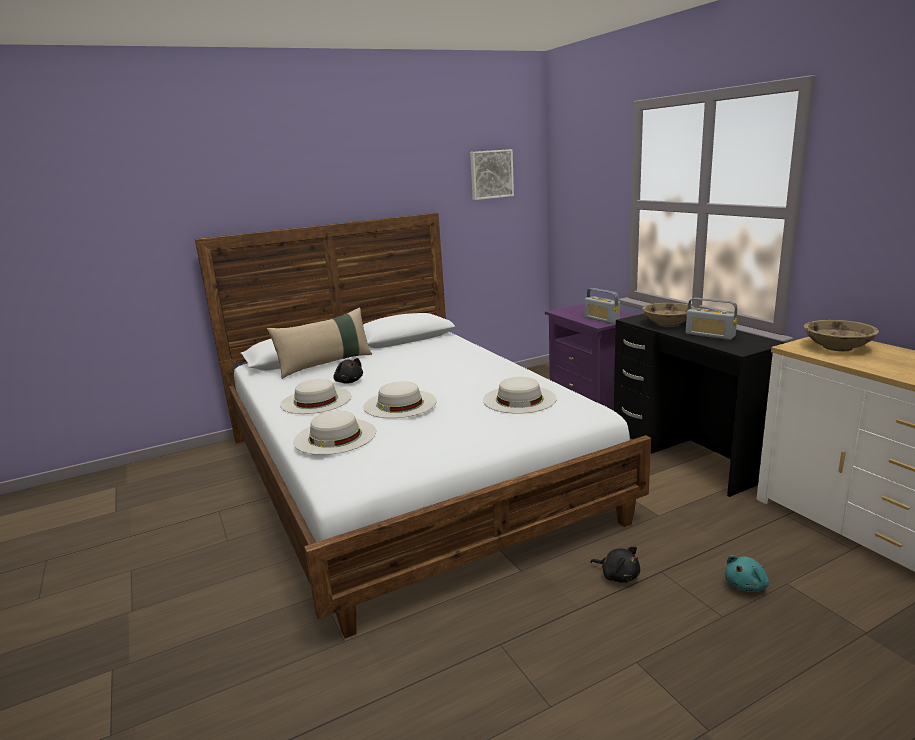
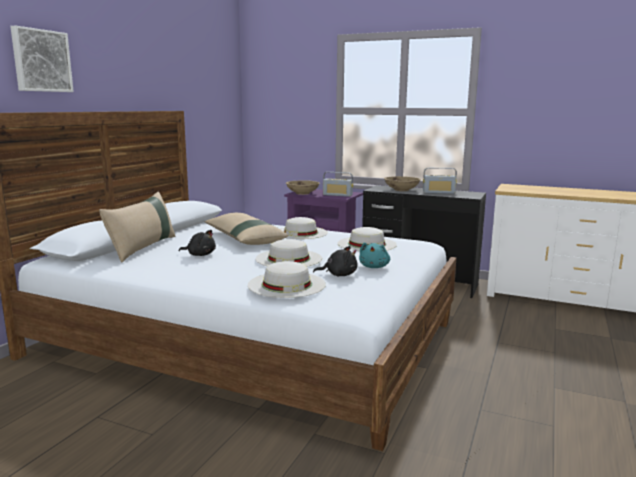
camera: 40 degrees left, 5 degrees down
(316, 400) = (201, 269): white hat -> white hat (300, 232)
(421, 367) = (244, 238): none -> beige pillow
(491, 174) = (210, 83): picture -> picture (41, 61)
(618, 575) = (481, 351): black plush toy -> black plush toy (339, 275)
(746, 585) = (542, 335): turquoise plush toy -> turquoise plush toy (374, 267)
(837, 347) = (523, 188): beige bowl -> beige bowl (302, 193)

